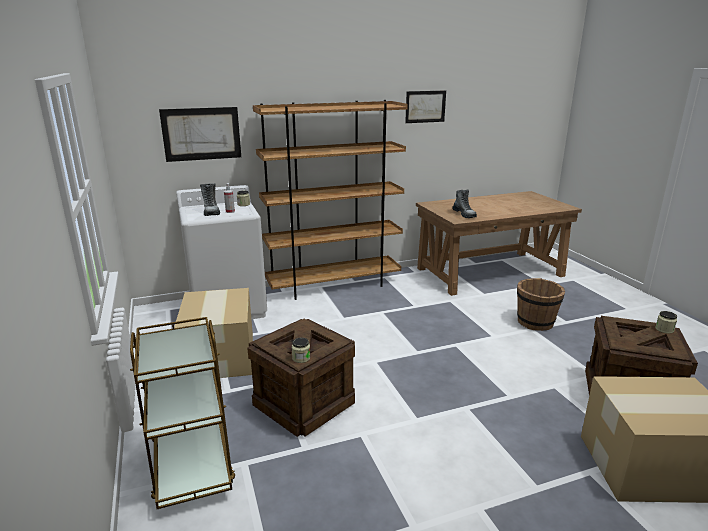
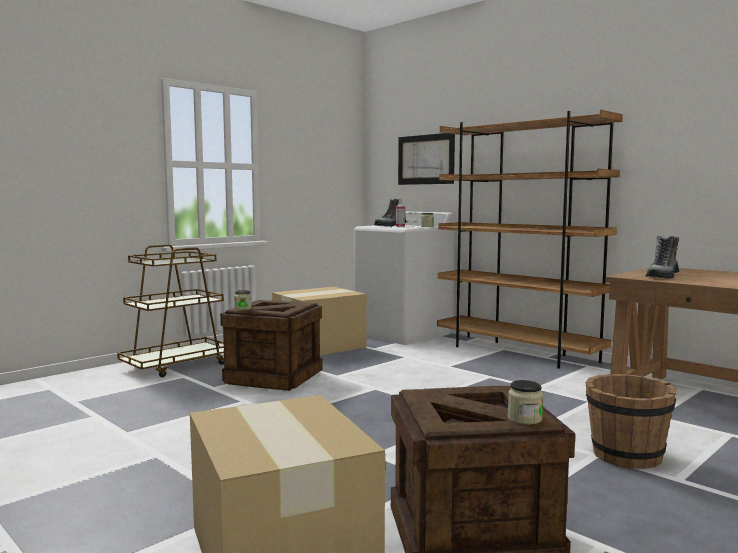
camera: 65 degrees right, 15 degrees down
(425, 106) = (682, 120): picture -> none

